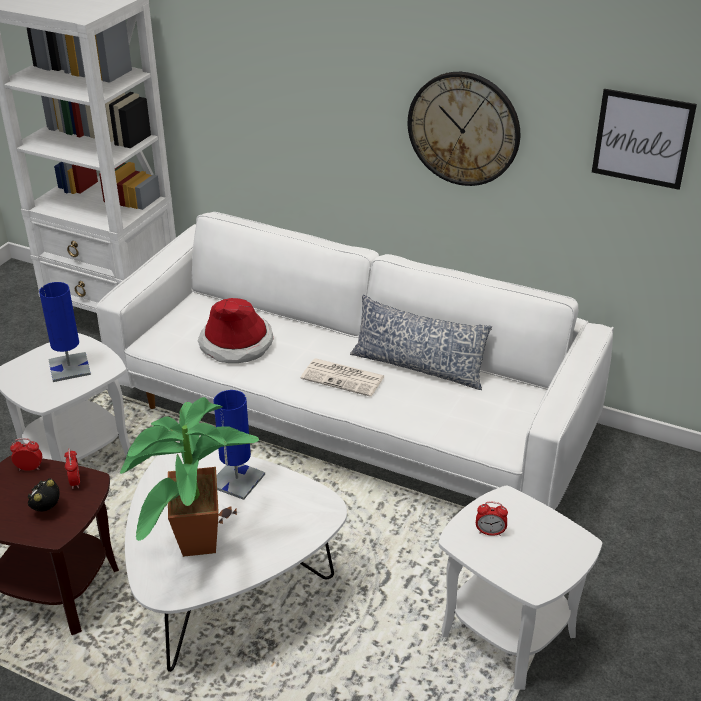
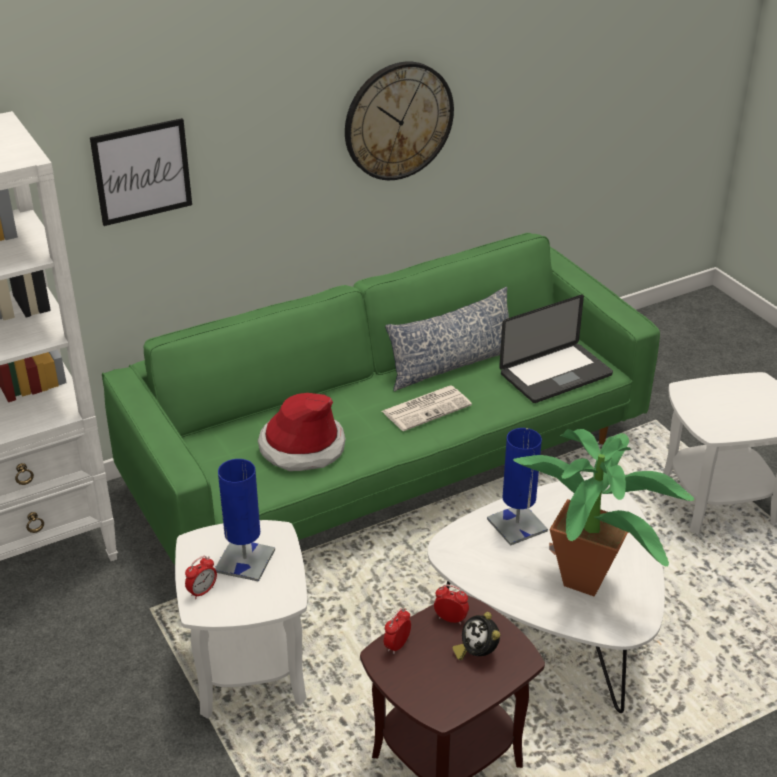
camera: 55 degrees left, 0 degrees up
(351, 418) = (389, 462): white sofa -> green sofa
(467, 424) = (555, 375): none -> laptop
(490, 532) = (717, 414): alarm clock -> alarm clock (202, 591)
(642, 138) = (549, 65): picture -> picture (142, 171)

